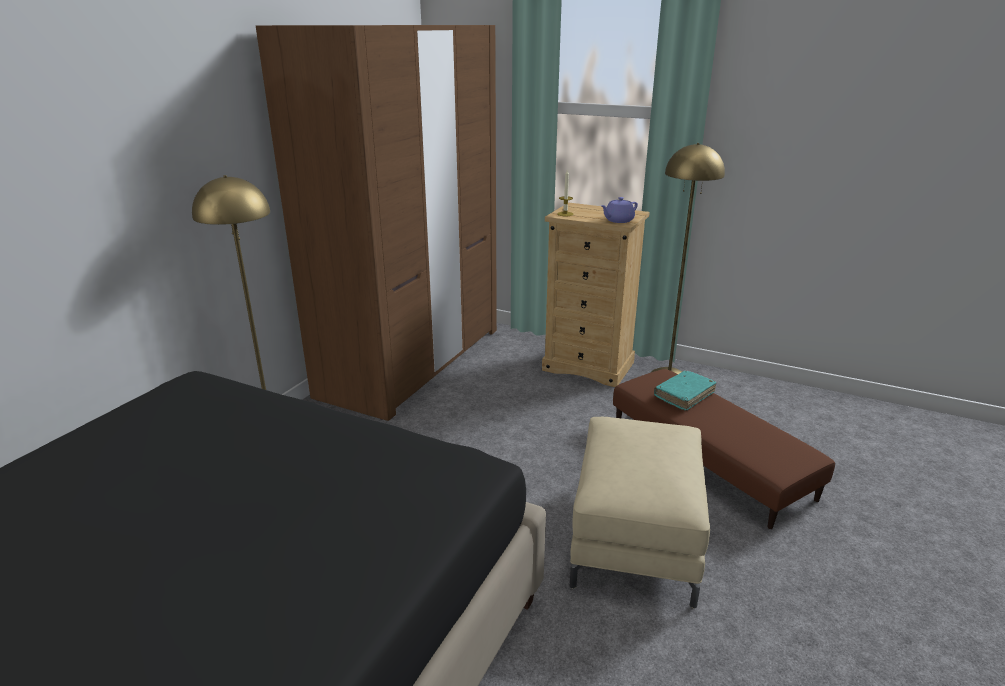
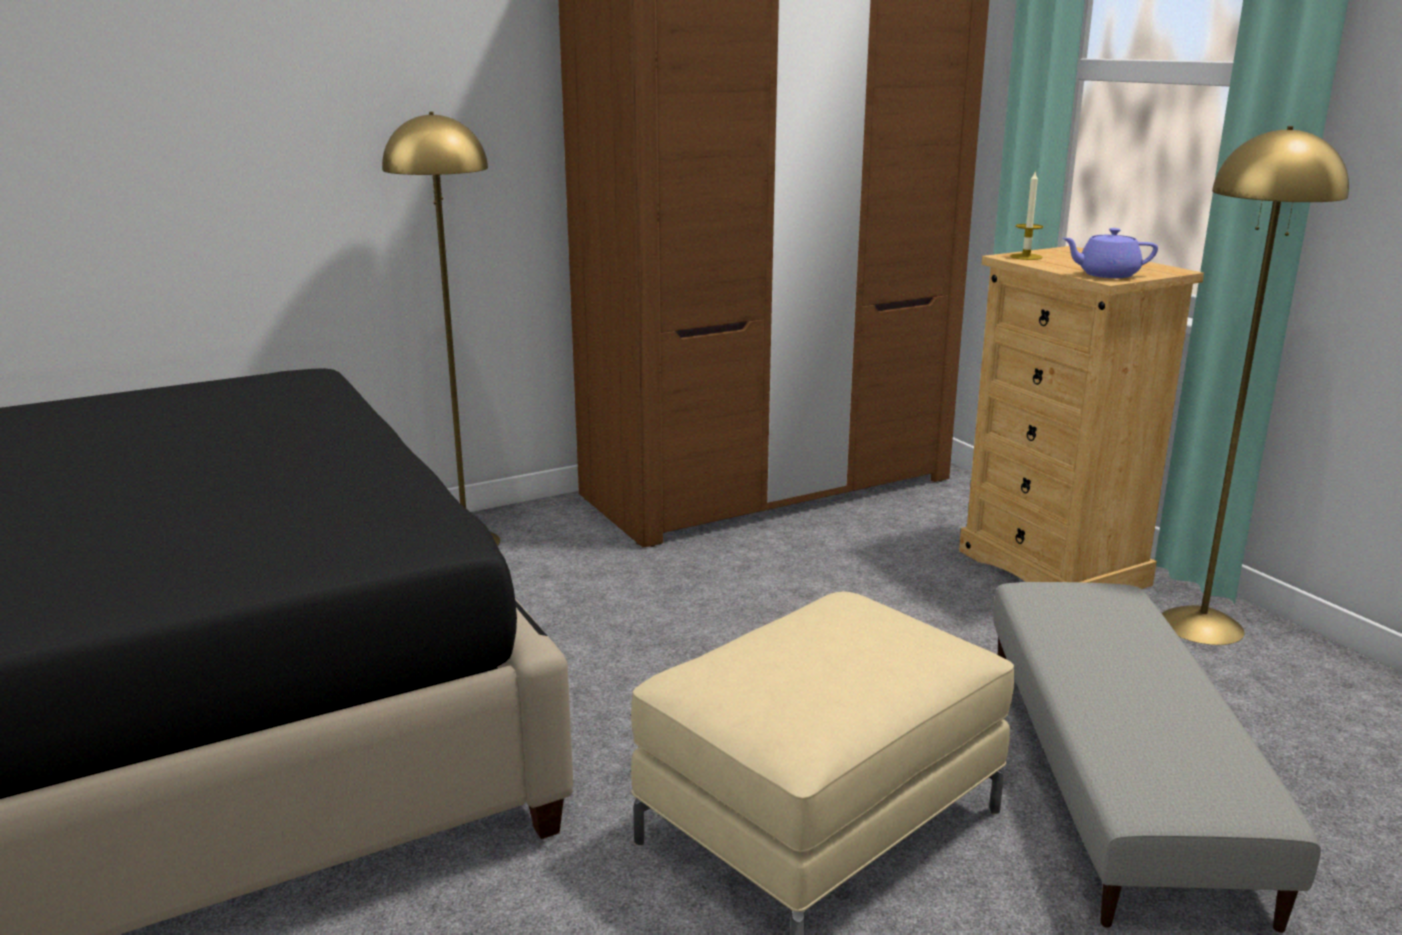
camera: 35 degrees right, 5 degrees down
(684, 395) = (1110, 631): turquoise book -> none
(709, 458) = (1117, 772): brown ottoman -> grey ottoman

